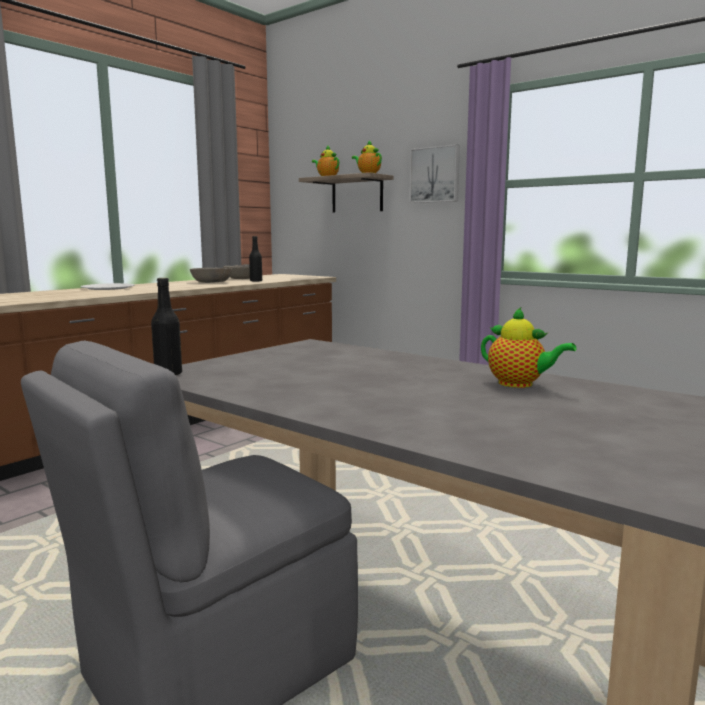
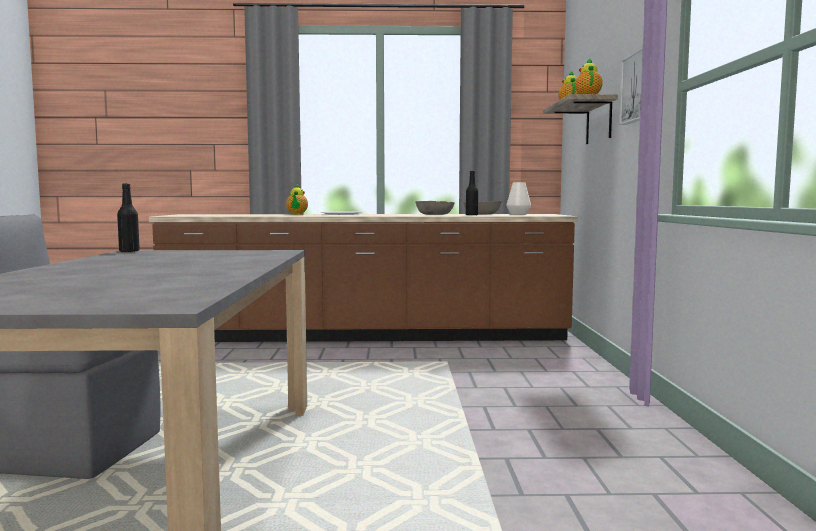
camera: 50 degrees right, 5 degrees down
(274, 277) = (518, 214): none -> white vase
(519, 384) = (192, 277): teapot -> teapot (297, 214)

